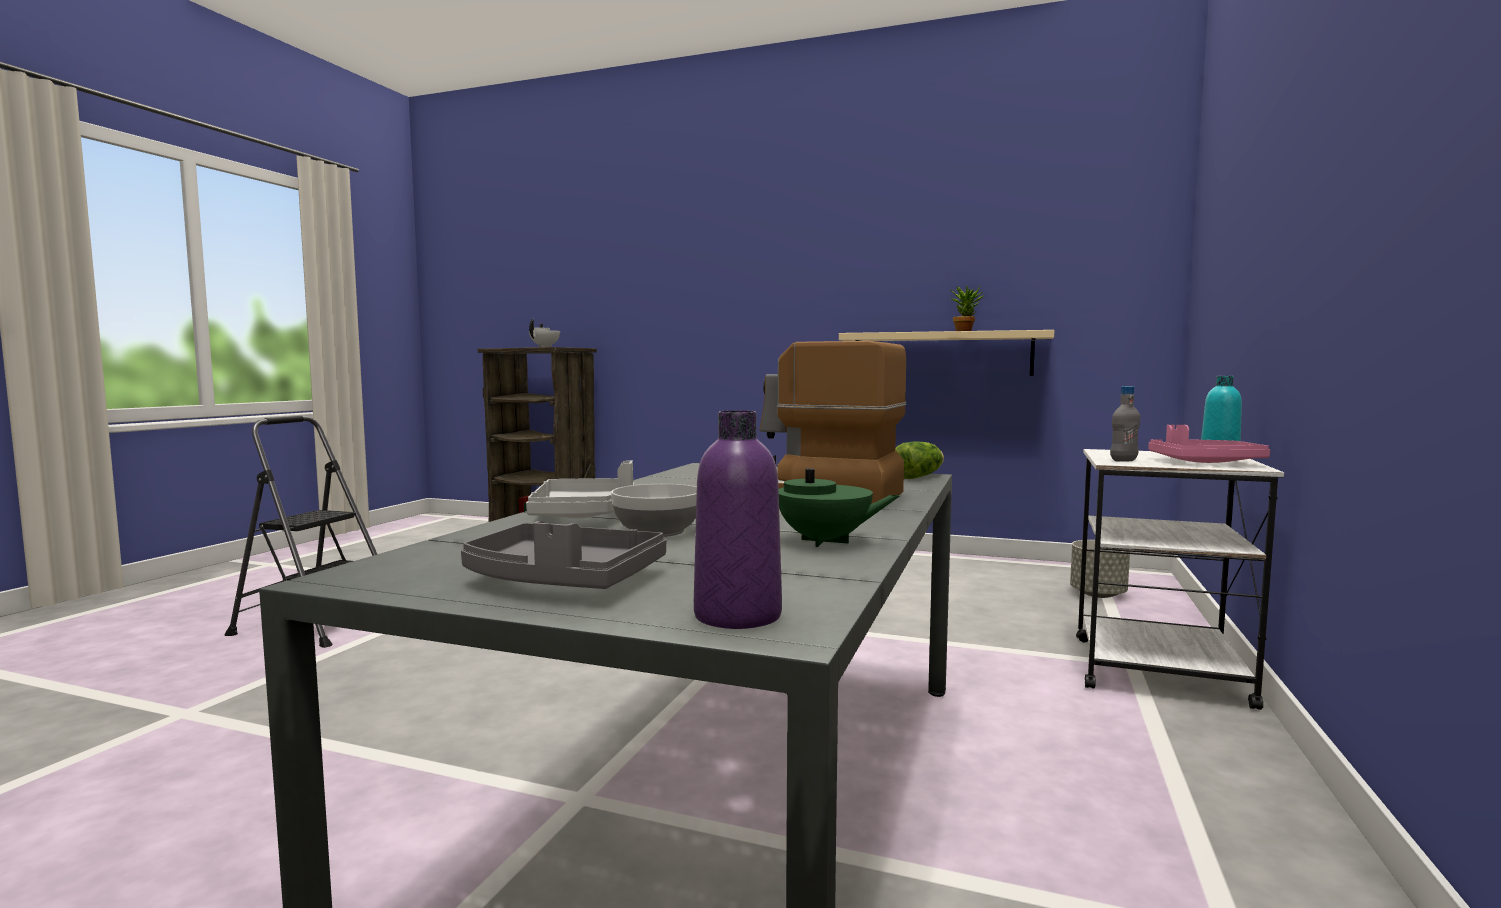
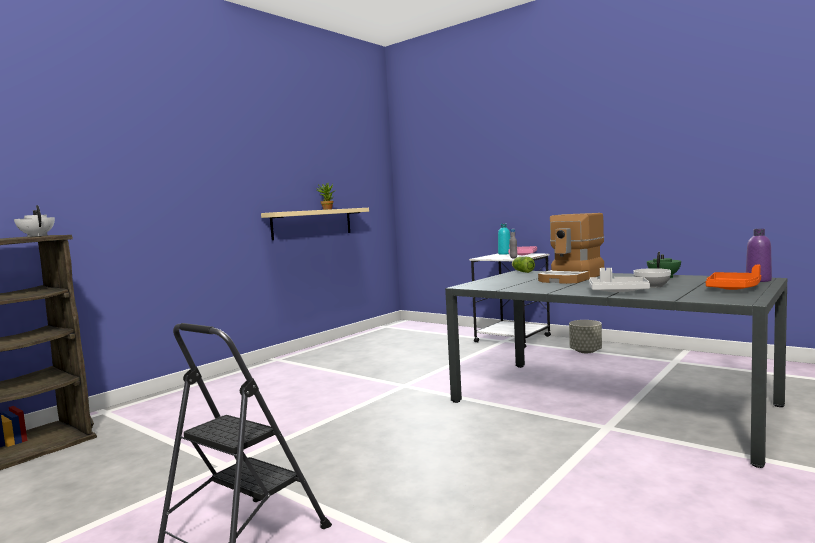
camera: 70 degrees left, 0 degrees up
(562, 581) = (733, 288): grey tray -> orange tray
(1098, 594) = (423, 332): grey planter -> grey planter (586, 351)

